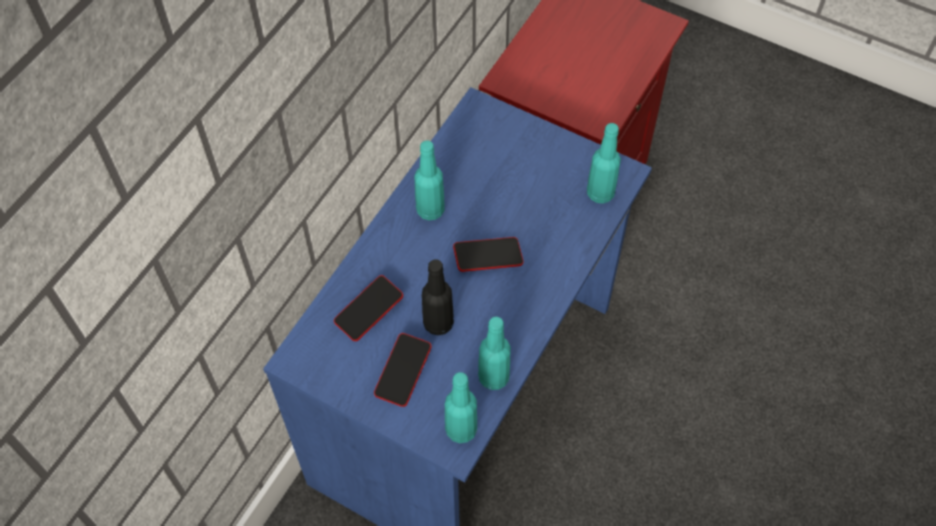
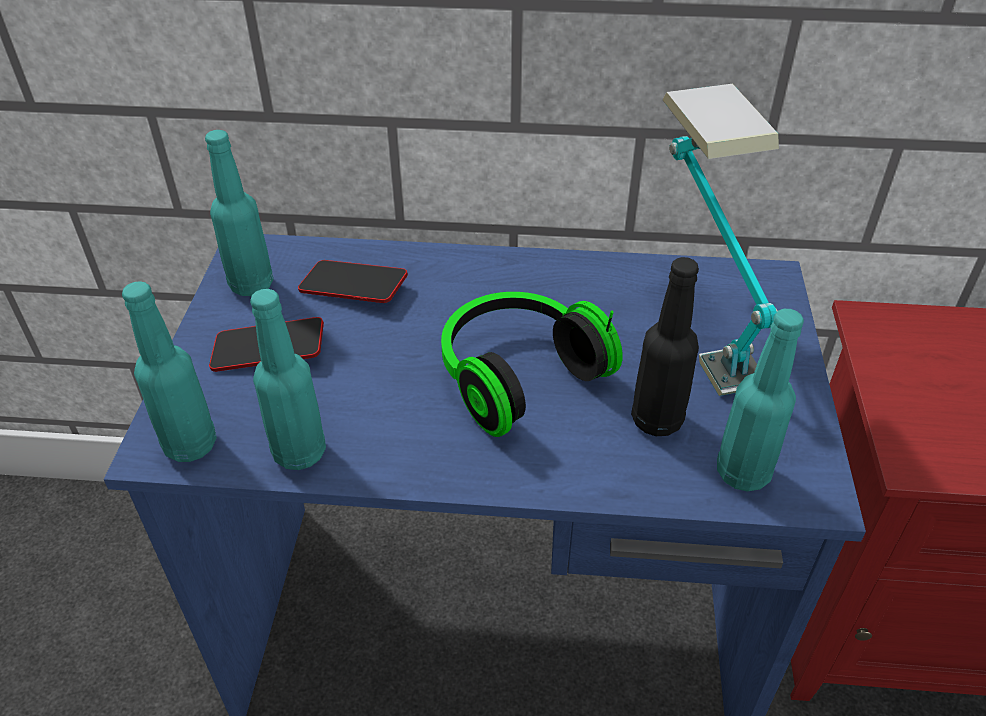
camera: 65 degrees right, 15 degrees down
(430, 210) = (554, 290): turquoise bottle -> turquoise bottle (251, 284)
(438, 323) = (367, 360): black bottle -> black bottle (656, 420)
(488, 257) = (516, 374): phone -> headphones
(492, 156) = (698, 320): none -> table lamp

